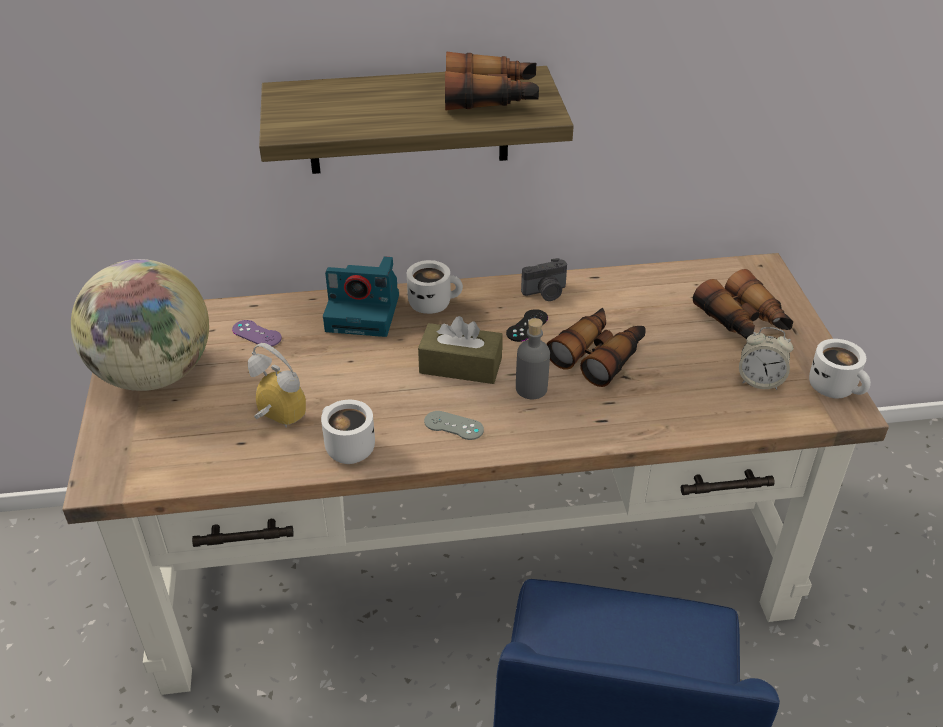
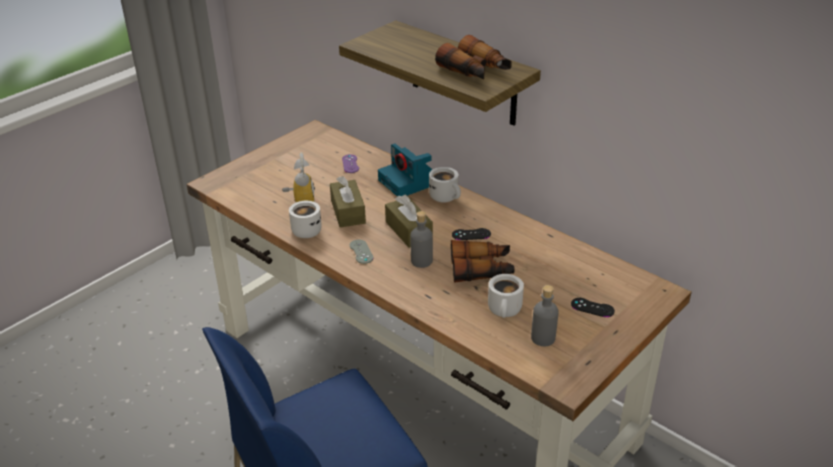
camera: 50 degrees right, 5 degrees down
(154, 374) = (288, 156): globe -> none
(357, 392) = (348, 212): none -> brown tissue box
(545, 293) = (509, 226): camera -> none
(743, 322) = (592, 307): binoculars -> black game controller
(760, 381) = (543, 338): alarm clock -> grey bottle
(836, 387) = (581, 372): white mug -> white mug (506, 311)

